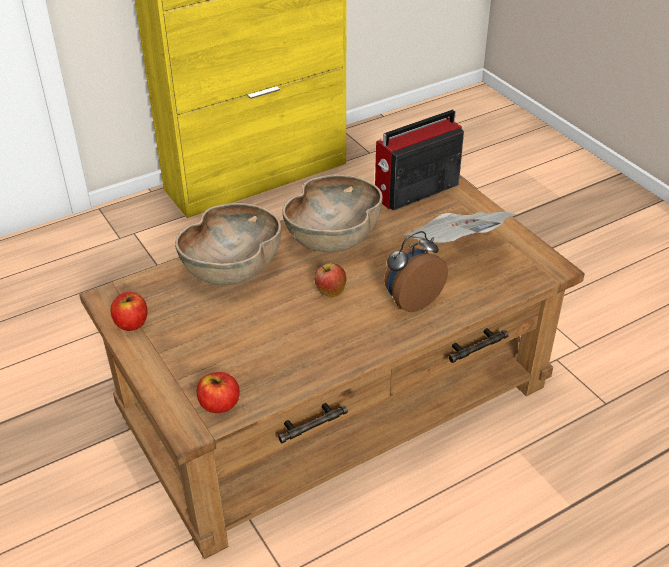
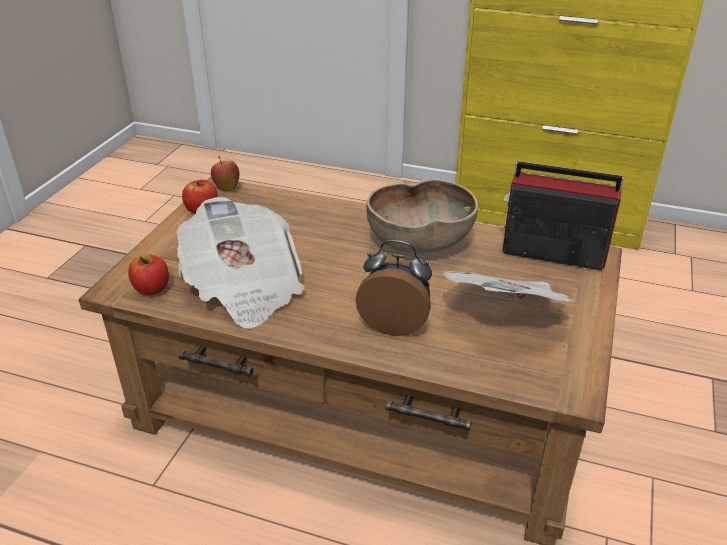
camera: 50 degrees right, 5 degrees down
(233, 269) = (314, 218): brown bowl -> none
(283, 352) = (244, 288): none -> newspaper
(330, 292) = (348, 275): apple -> apple (226, 187)

